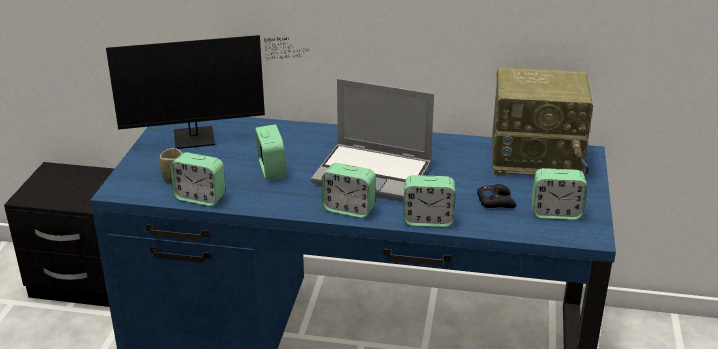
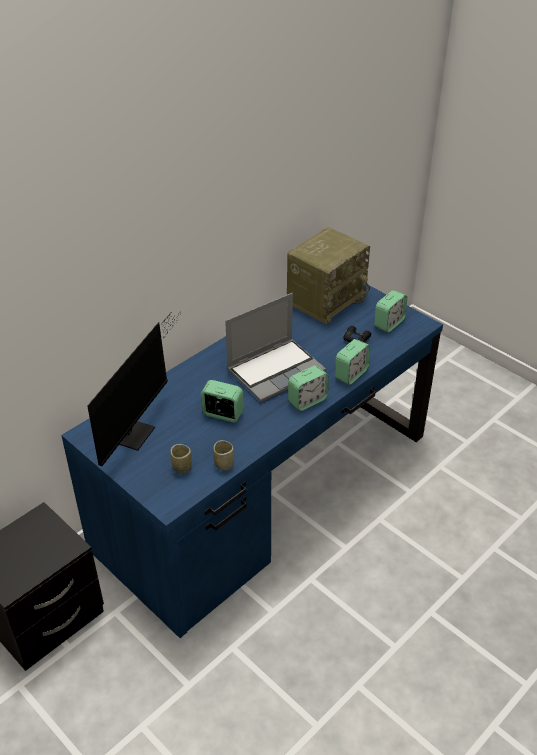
camera: 55 degrees left, 10 degrees up
(200, 198) = (224, 464): alarm clock -> cup

